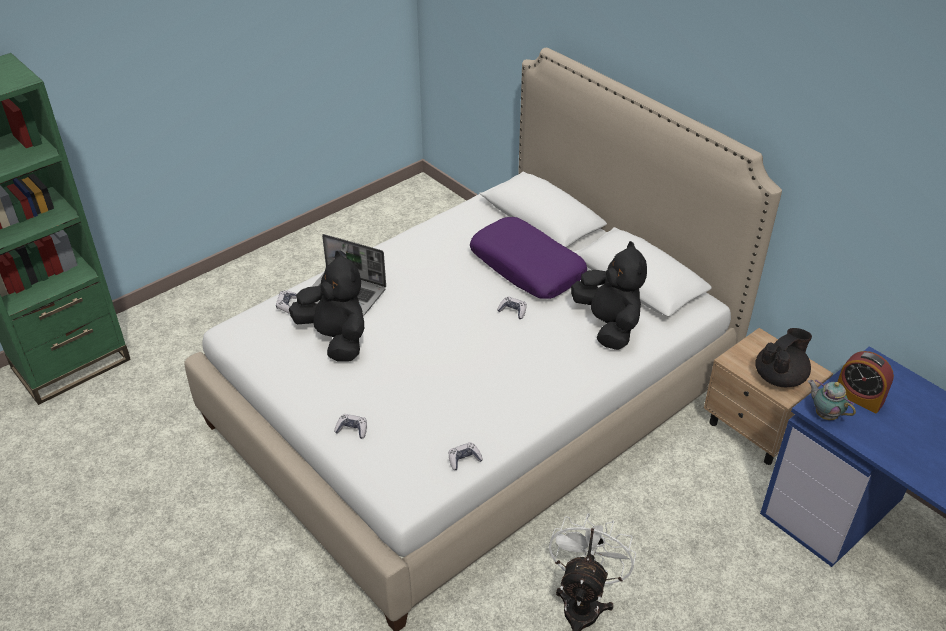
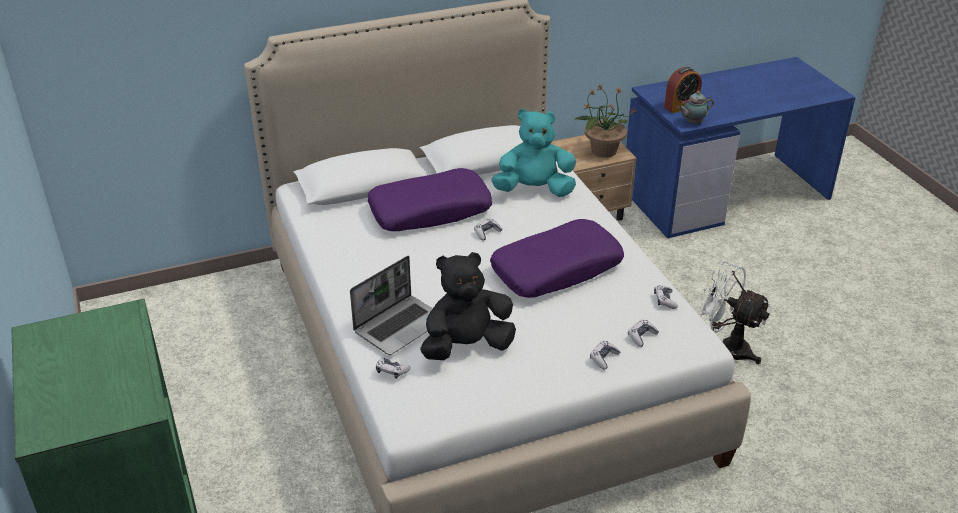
camera: 70 degrees left, 5 degrees down
(396, 451) = (641, 336): none -> game controller
(477, 370) = (556, 269): none -> purple pillow
(608, 325) = (534, 190): black plush toy -> turquoise plush toy
(780, 377) = (603, 151): black teapot -> potted plant

